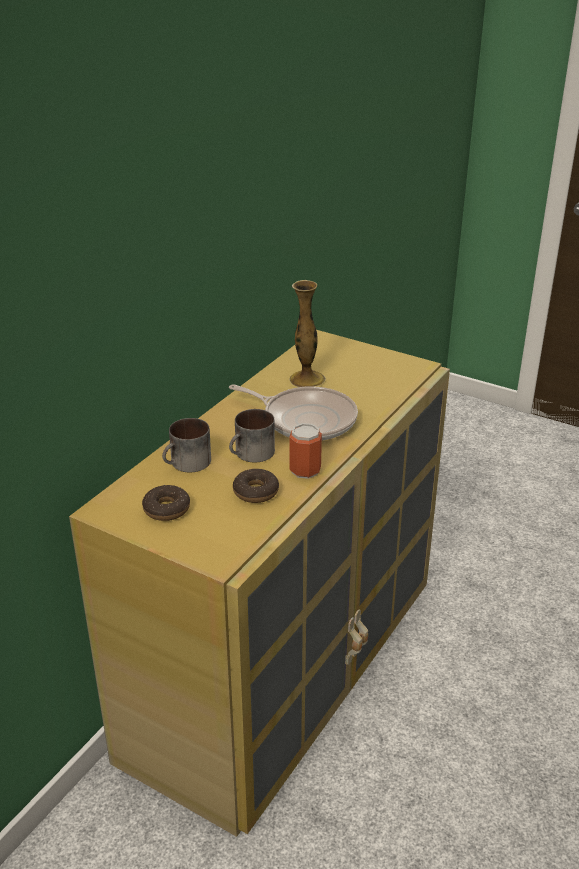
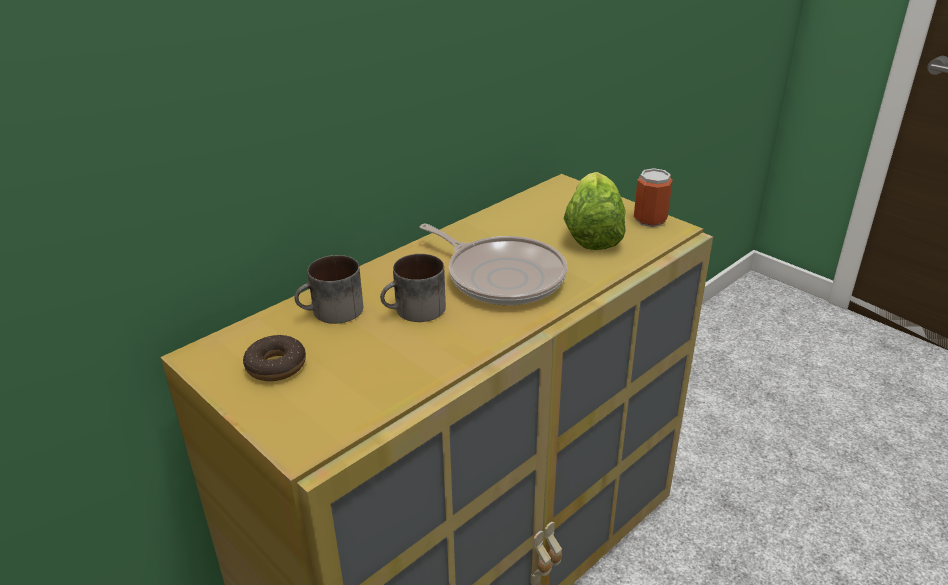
camera: 15 degrees right, 0 degrees up
(256, 492) = (395, 360): donut -> none
(305, 470) = (471, 341): can -> can (650, 220)
(307, 379) = (525, 229): vase -> none
(360, 377) = (593, 233): none -> lettuce

